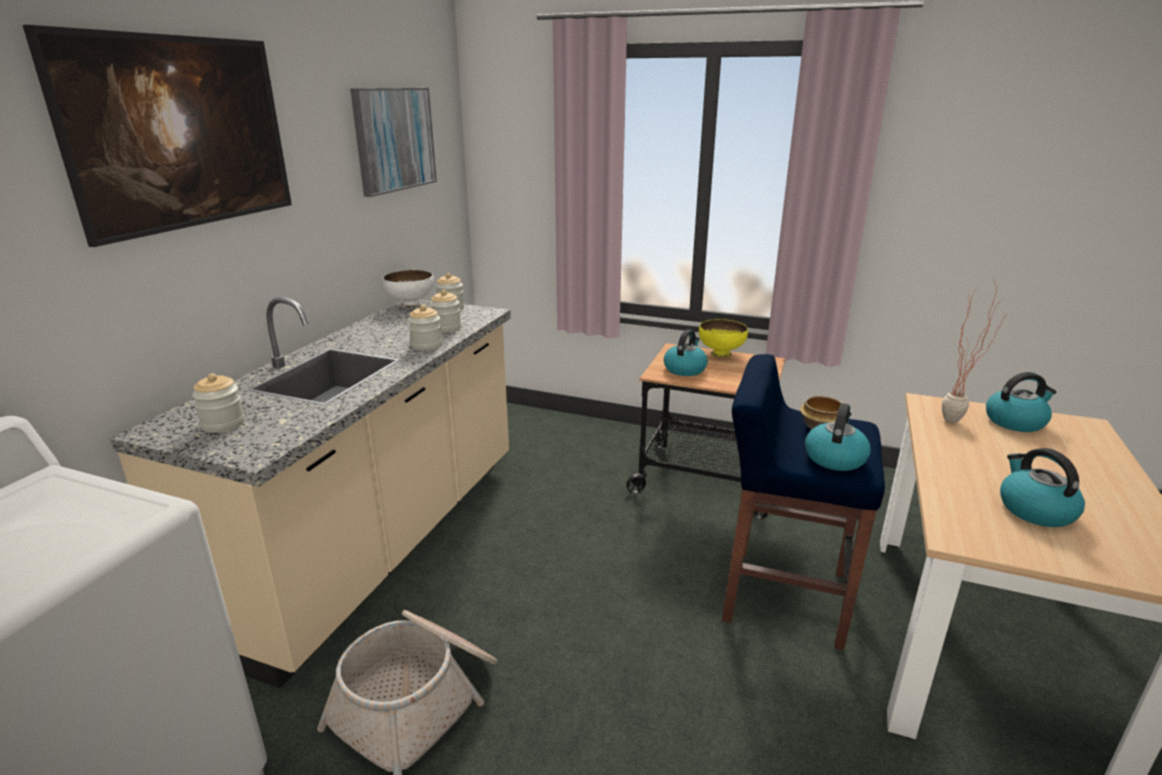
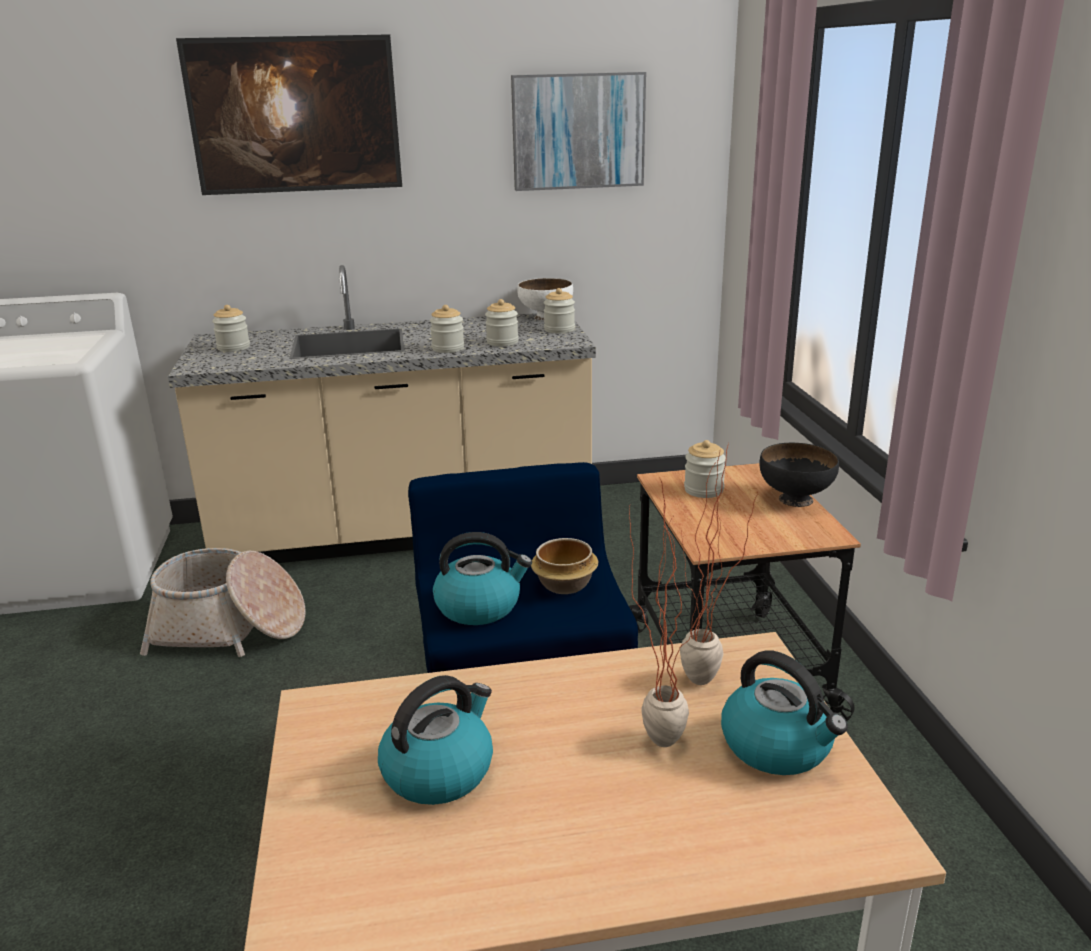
camera: 60 degrees right, 0 degrees up
(685, 369) = (703, 490): kettle -> jar
(720, 354) = (794, 499): yellow bowl -> black bowl
(999, 443) = (657, 731): none -> potted plant

